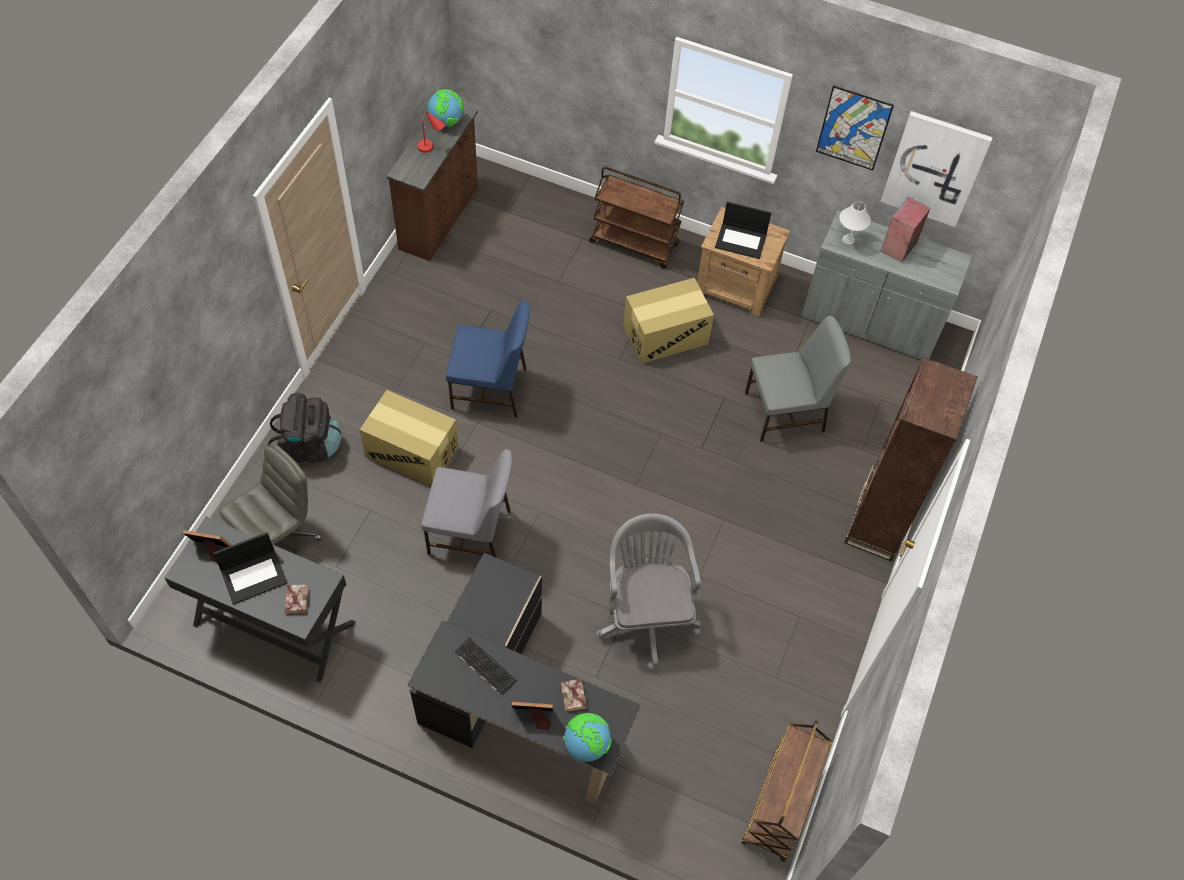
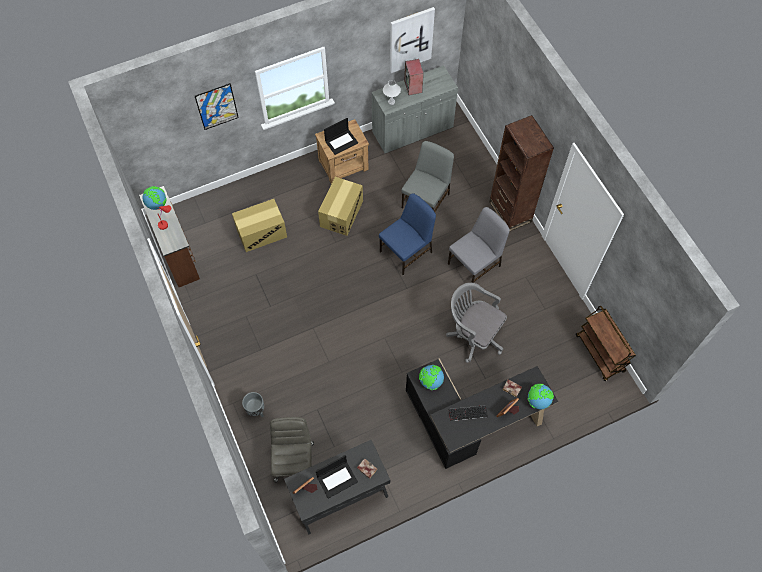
camera: 45 degrees left, 5 degrees up
(254, 576) = (337, 479): laptop -> laptop turned 45 degrees clockwise
(309, 446) = (256, 411): black backpack -> grey planter
(411, 452) = (302, 368): cardboard box -> cardboard box (261, 233)
(471, 533) = (369, 375): grey chair -> grey chair (475, 265)
(490, 389) = (300, 308): blue chair -> blue chair (407, 251)
(497, 590) = (430, 381): none -> globe
(635, 244) = (279, 185): brown cart -> none
(853, 128) = (364, 49): picture -> picture (217, 106)

